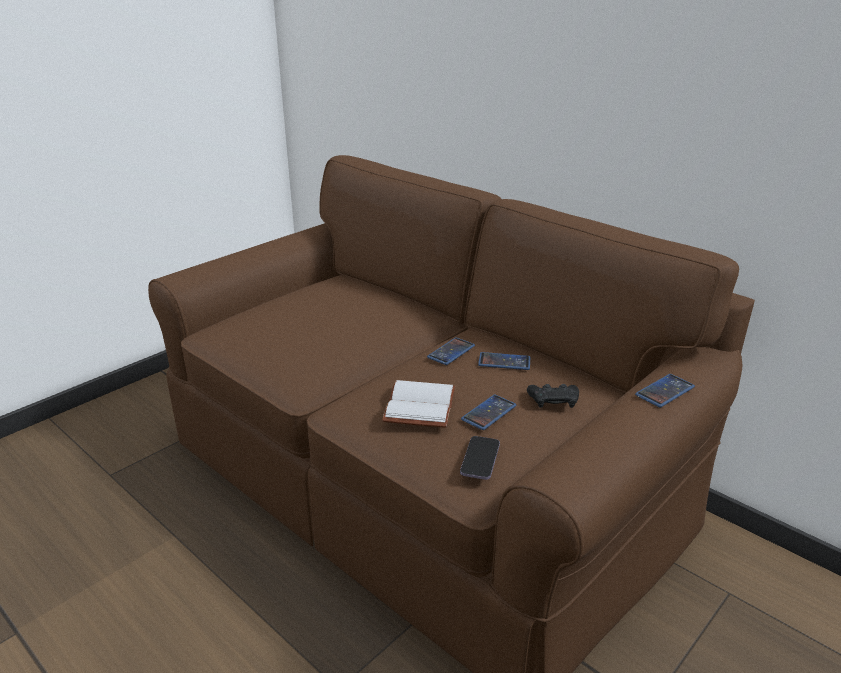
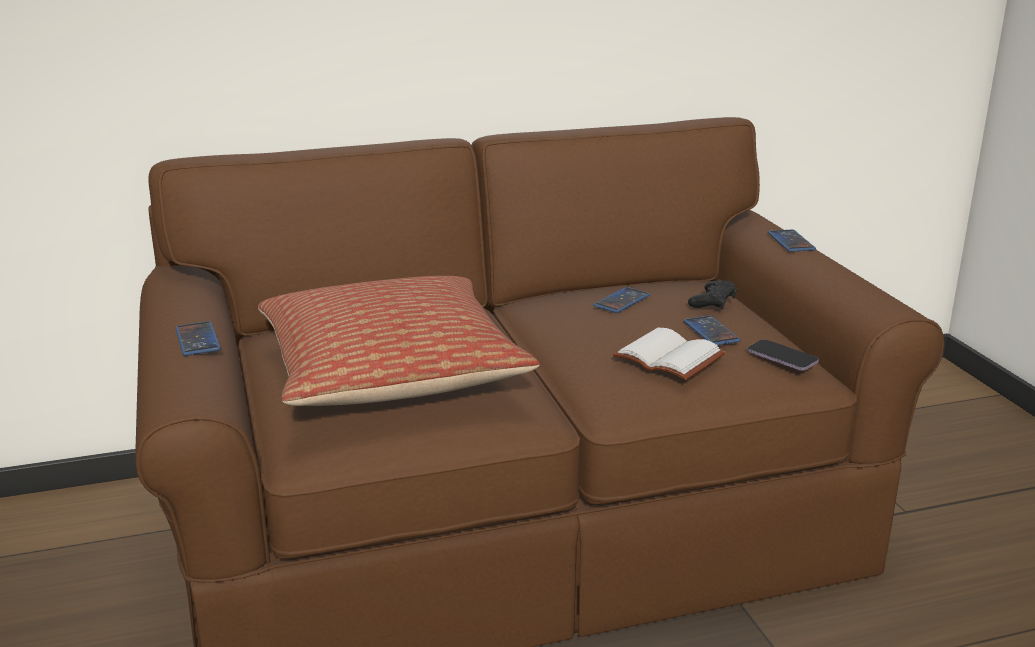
camera: 60 degrees left, 5 degrees down
(309, 320) = (391, 372): none -> pillow
(451, 352) = (571, 318): phone -> phone (197, 339)

